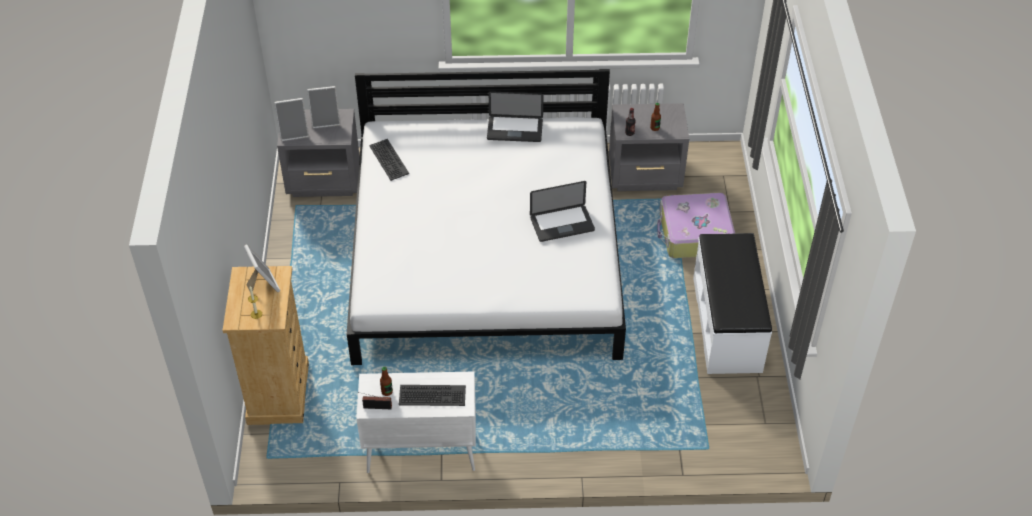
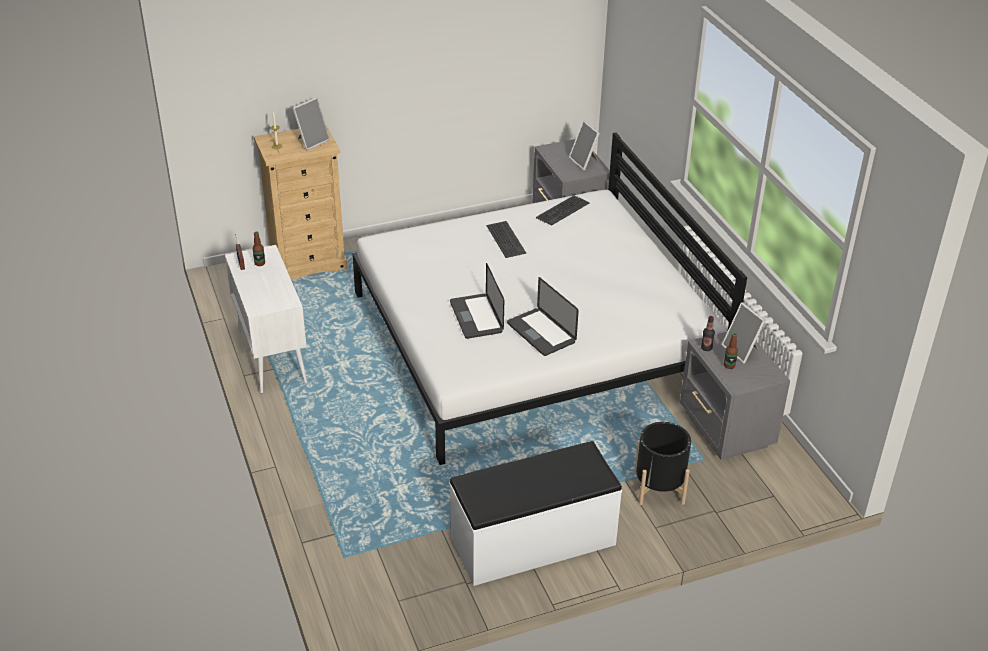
camera: 70 degrees right, 10 degrees down
(294, 132) = (557, 150): picture frame -> picture frame (742, 351)
(432, 396) = (263, 289): keyboard -> keyboard (505, 240)
(515, 130) = (658, 274): laptop -> laptop (476, 317)
(694, 234) = (659, 488): suitcase -> black planter

